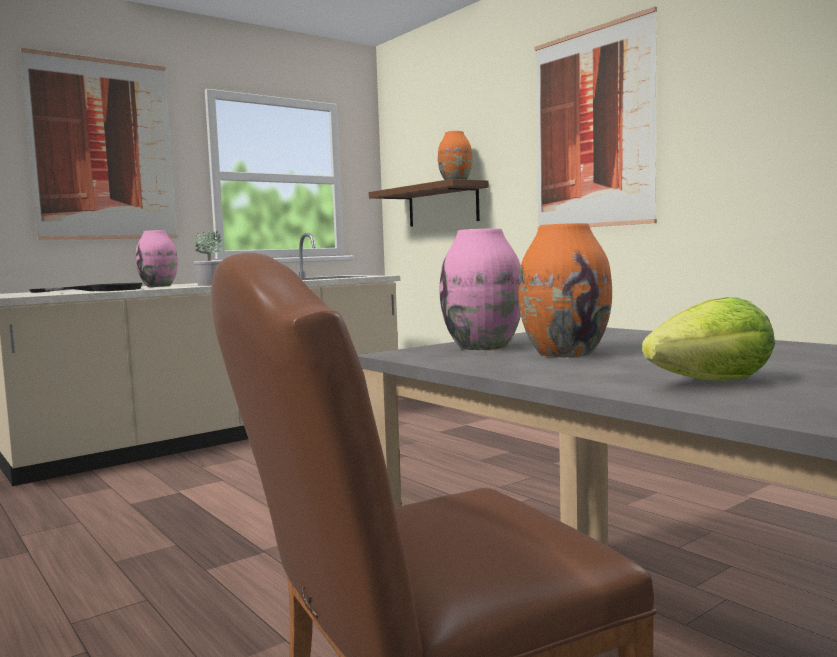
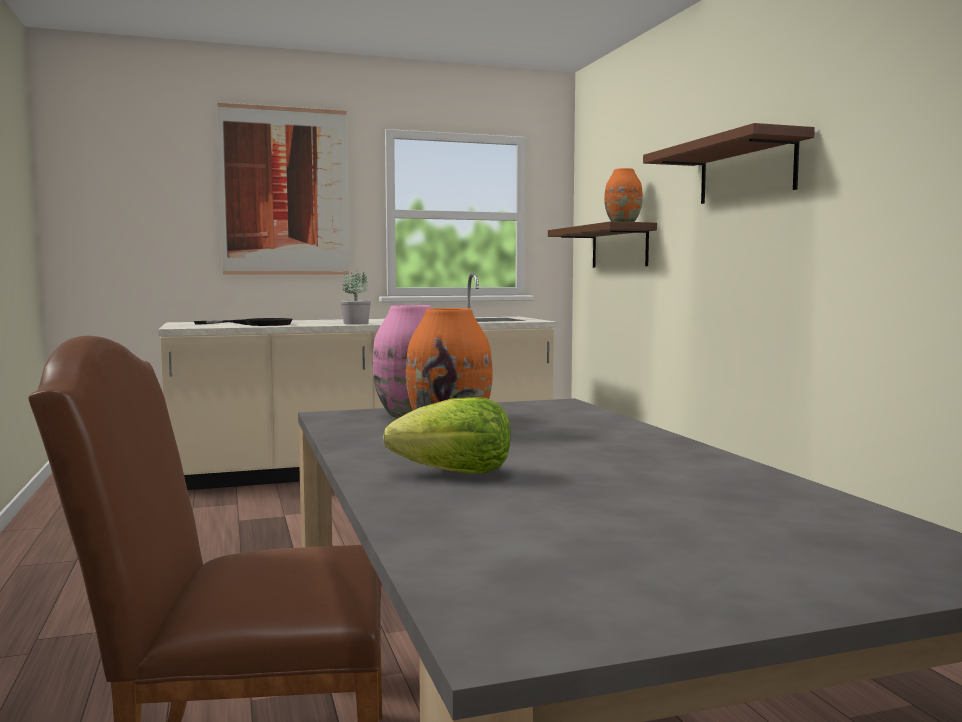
camera: 20 degrees right, 0 degrees up
(159, 286) = (315, 322): pink vase -> none
(592, 128) = (746, 170): picture -> brown shelf

